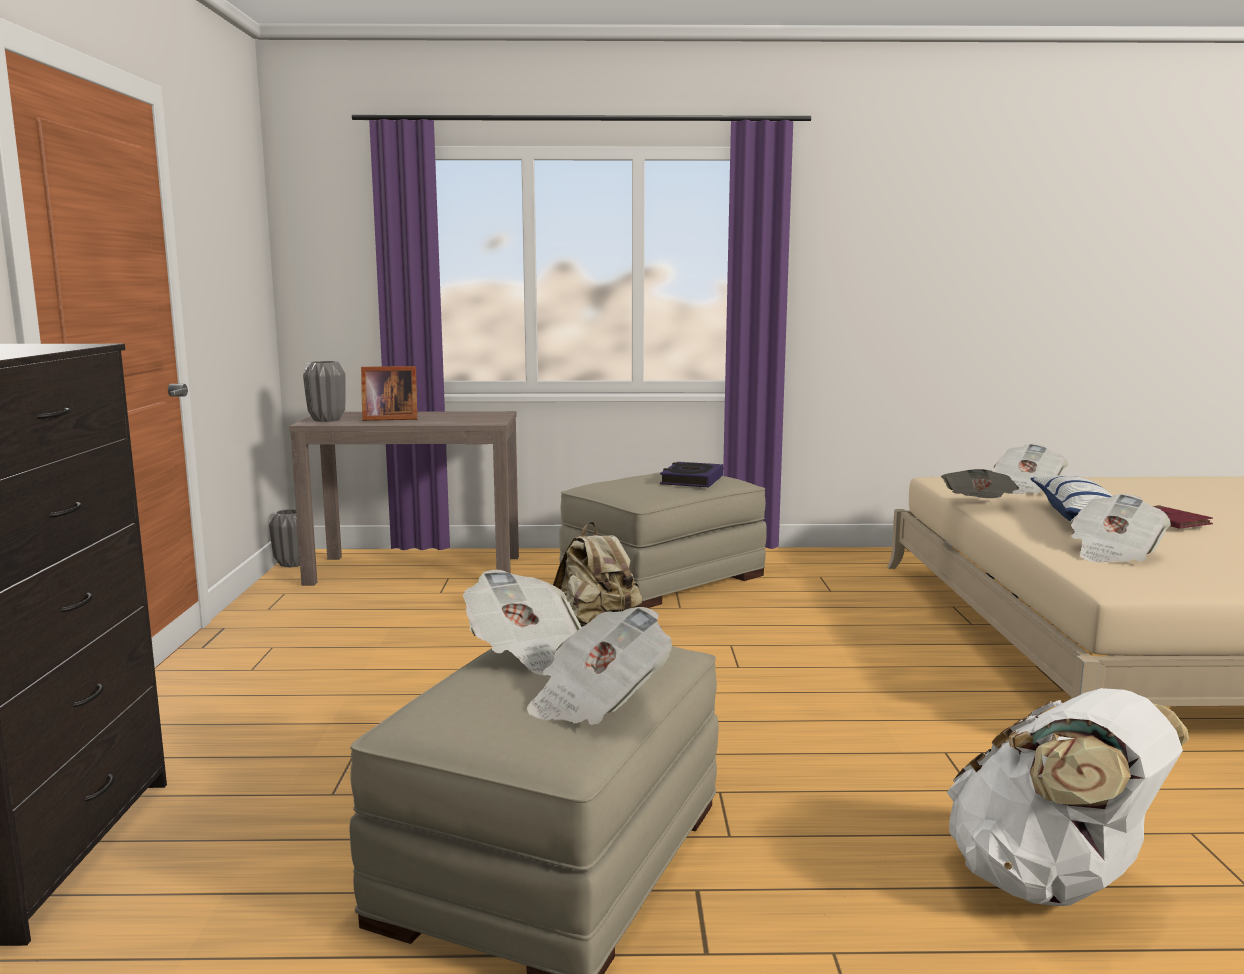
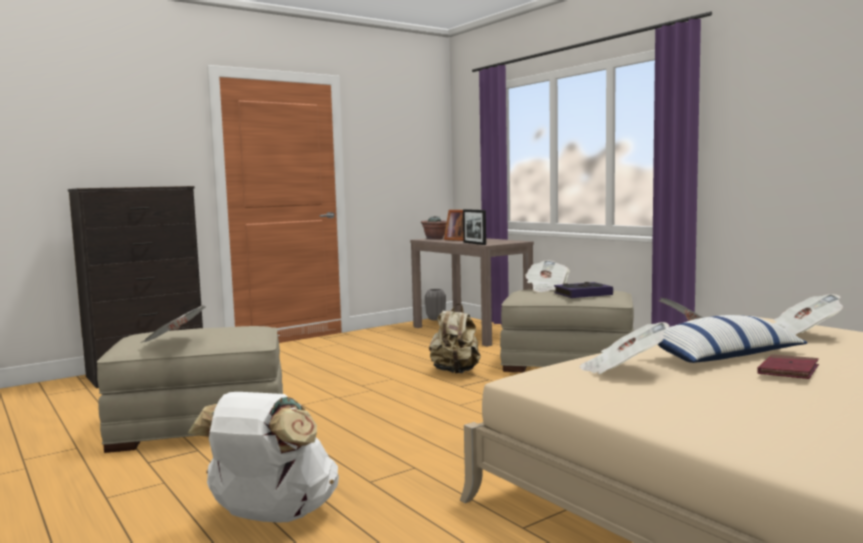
camera: 55 degrees right, 5 degrees down
(327, 420) = (435, 238): grey vase -> potted plant
(464, 423) = (474, 243): none -> picture frame
(526, 653) = (221, 327): newspaper -> newspaper (546, 288)

